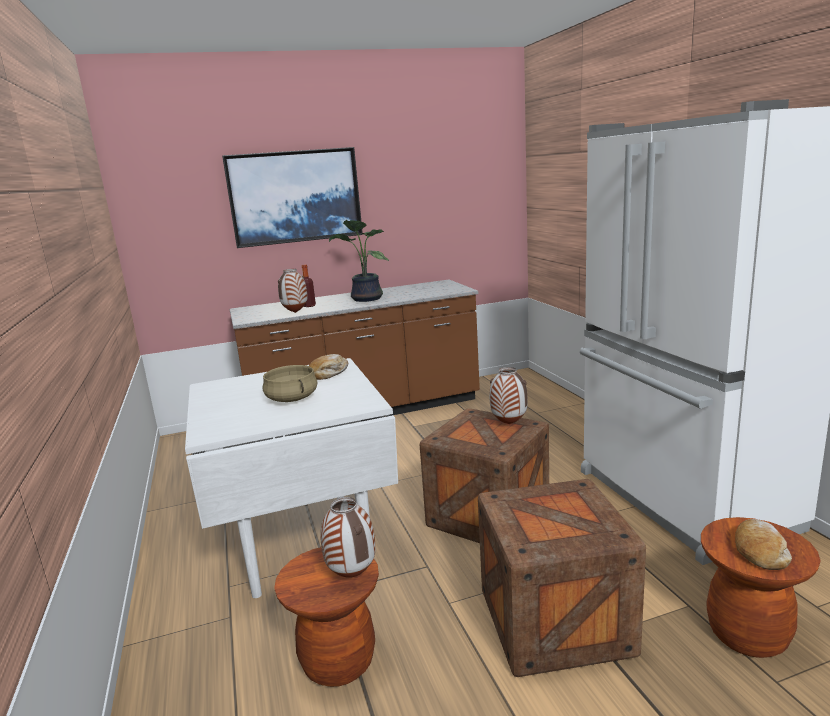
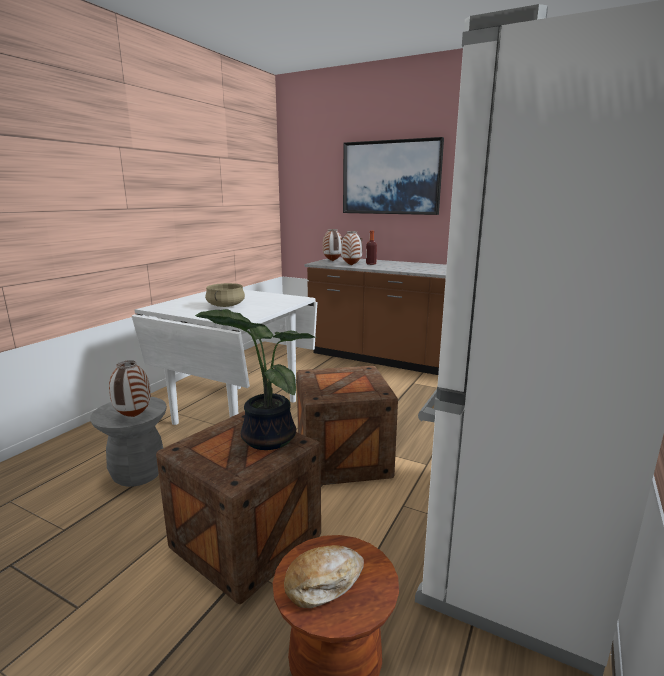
camera: 45 degrees right, 0 degrees up
(328, 373) = (278, 301): bread -> none
(338, 662) = (138, 474): brown stool -> grey stool
(365, 299) = (412, 267): potted plant -> potted plant (265, 438)
(508, 424) = (367, 385): vase -> vase (332, 261)

